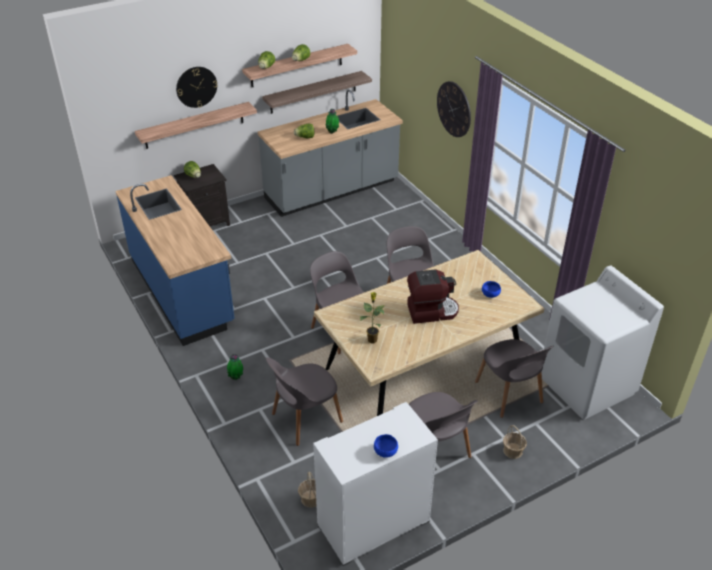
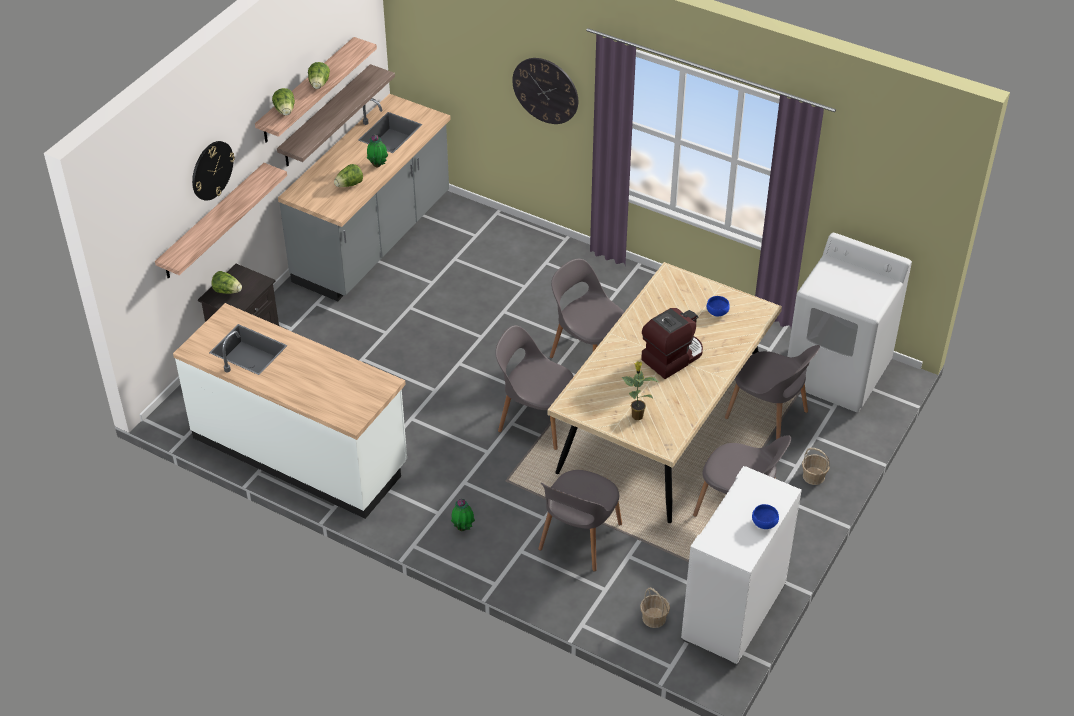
camera: 30 degrees left, 5 degrees up
(182, 291) = (300, 451): blue counter -> white counter

